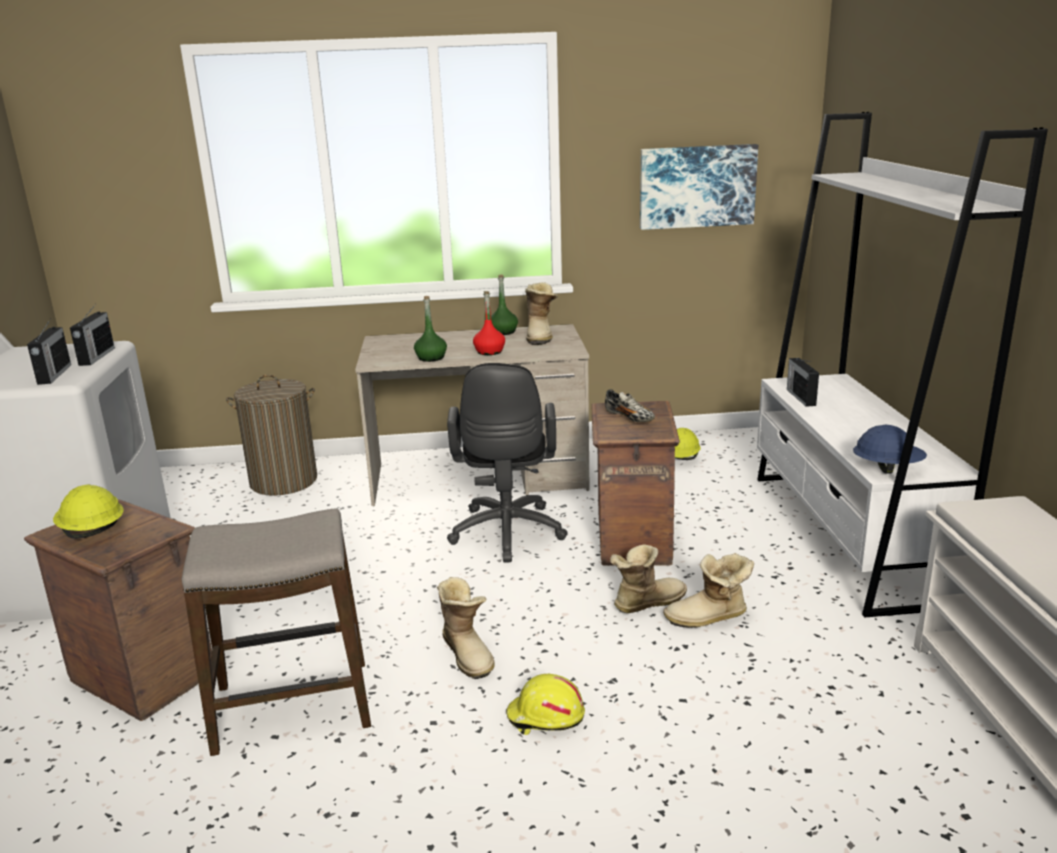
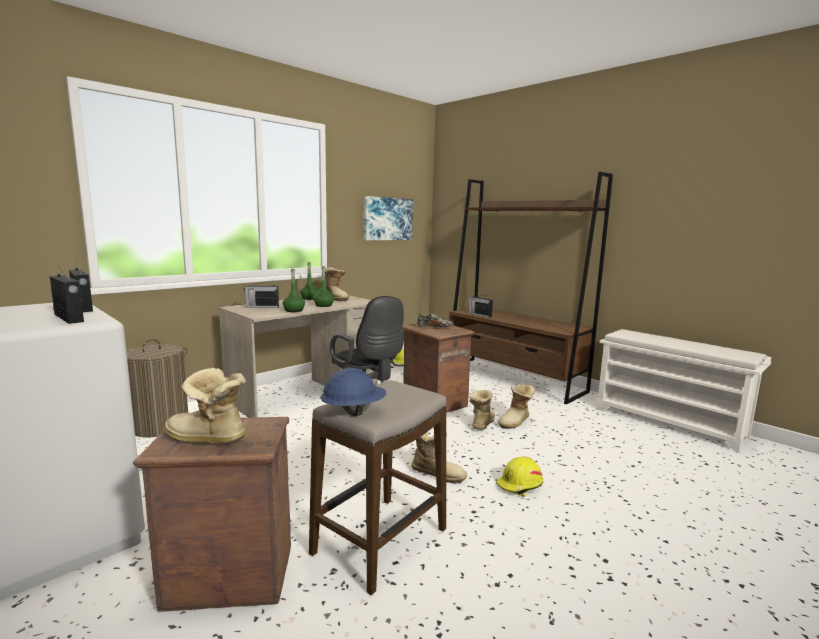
camera: 40 degrees left, 10 degrees down
(92, 532) = (206, 439): yellow hard hat -> boot
(410, 343) = (261, 307): none -> radio
(489, 352) = (323, 305): red bottle -> green bottle
(846, 535) = (513, 379): white bookcase -> brown bookcase
(887, 468) = (562, 330): blue hard hat -> blue hard hat (353, 411)

